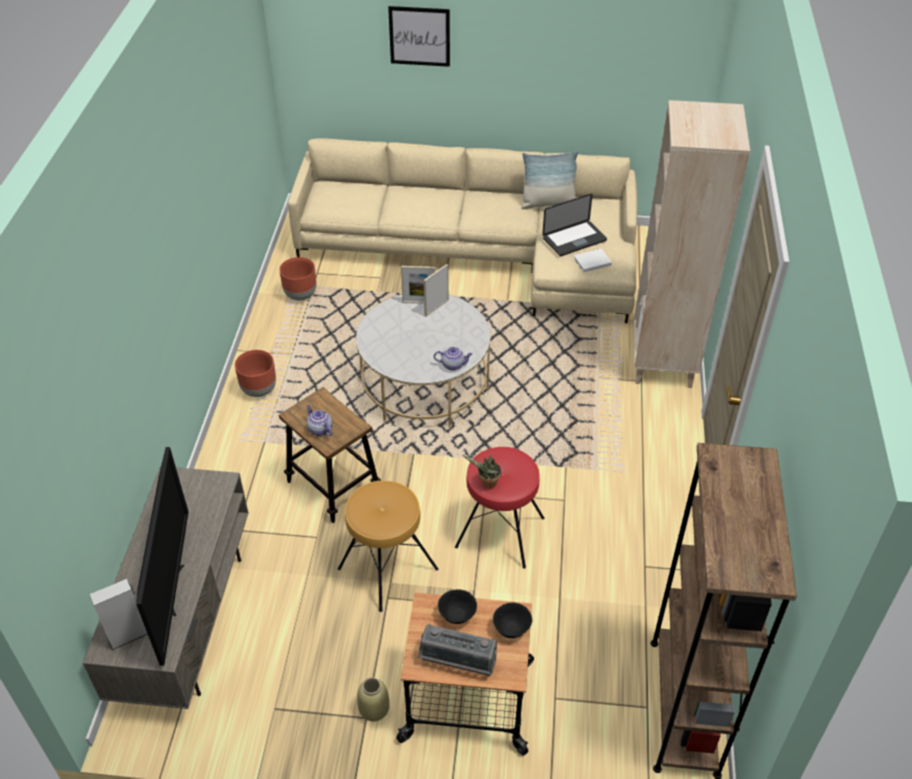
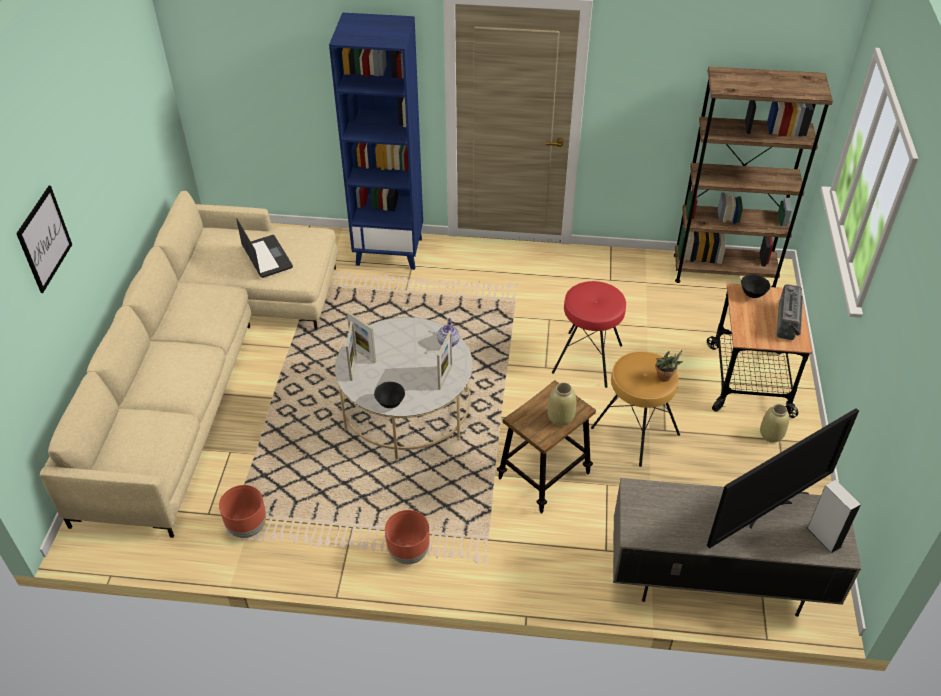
camera: 90 degrees left, 0 degrees up
(173, 590) = (767, 511): television -> television turned 150 degrees clockwise
(319, 429) = (560, 418): teapot -> beige vase
(404, 363) = (445, 377): none -> picture frame
(457, 616) = (749, 322): black bowl -> black bowl (390, 403)
(487, 483) = (610, 308): potted plant -> potted plant (665, 378)
(548, 203) = (199, 274): pillow -> none
(591, 261) = (303, 249): white book -> none
(663, 362) = (390, 251): beige bookcase -> blue bookcase

